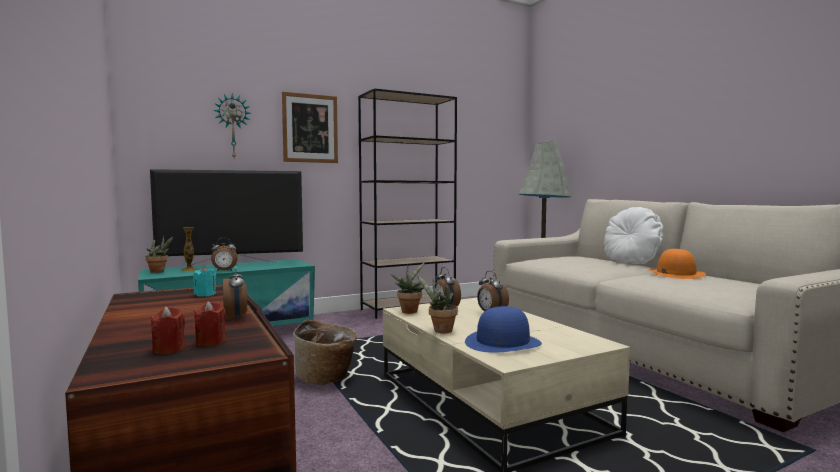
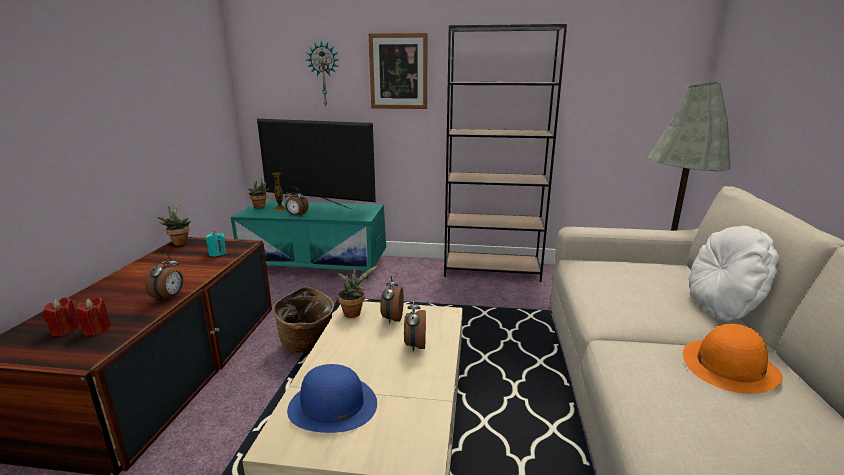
camera: 35 degrees right, 15 degrees up
(440, 330) = (320, 358): potted plant -> potted plant (179, 242)

